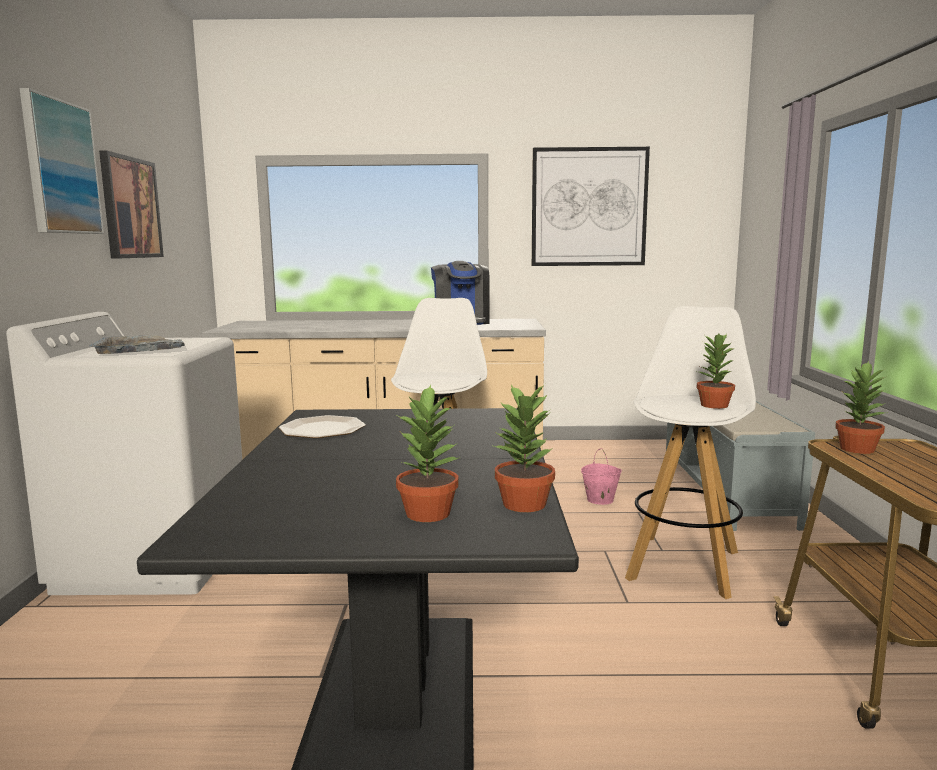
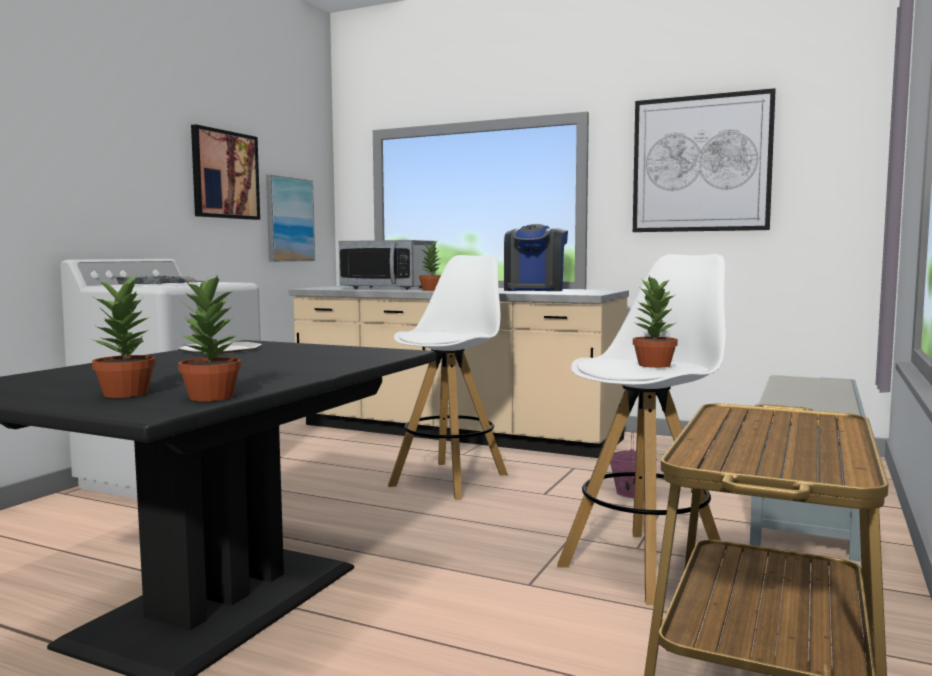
camera: 25 degrees right, 5 degrees down
(61, 167) = (143, 137): picture -> picture (289, 219)
(309, 325) = (388, 288): none -> microwave
(858, 449) = (751, 415): potted plant -> potted plant (431, 290)

